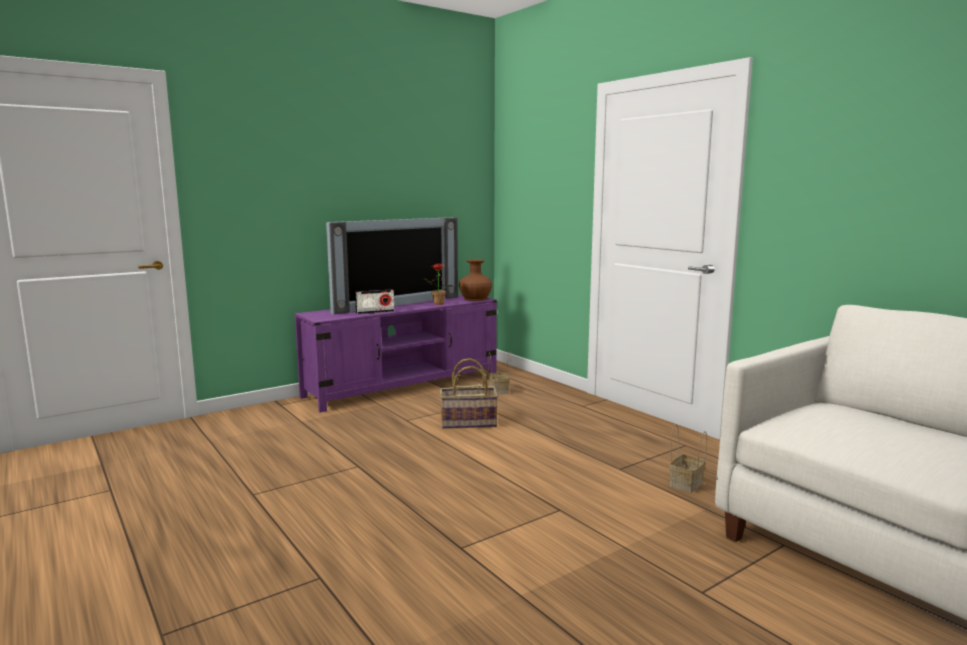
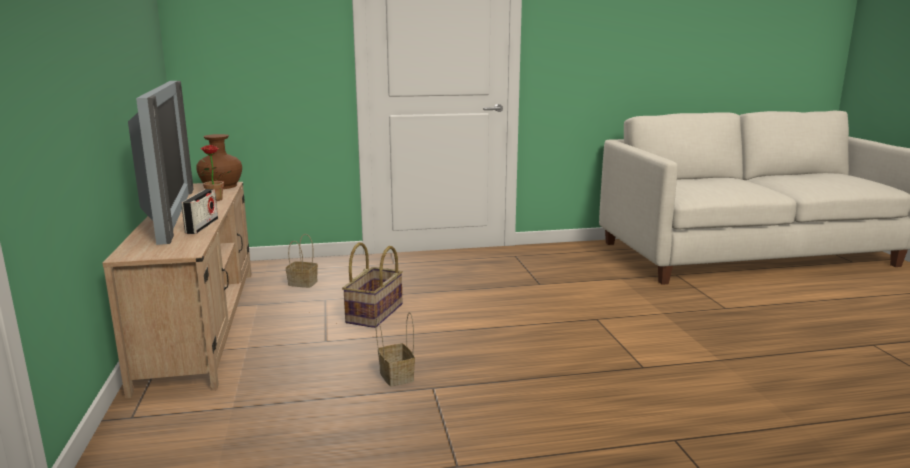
camera: 65 degrees left, 5 degrees up
(404, 386) = (201, 323): purple tv stand -> beige tv stand
(686, 483) = (579, 273): basket -> basket (395, 376)

